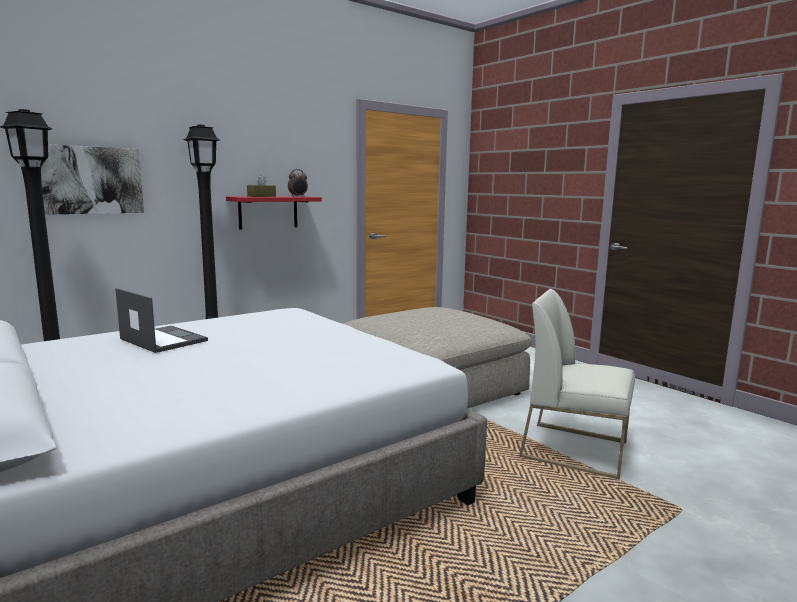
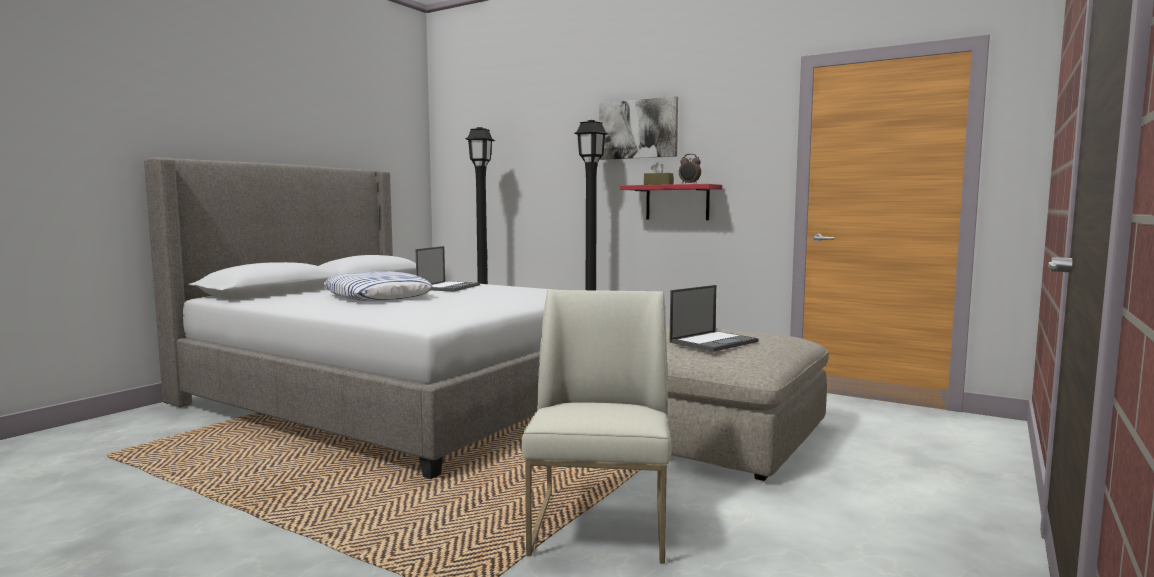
camera: 70 degrees right, 5 degrees down
(87, 180) = (537, 175): picture -> picture (638, 129)
(190, 372) = (377, 296): none -> pillow
(456, 320) = (714, 342): none -> laptop

